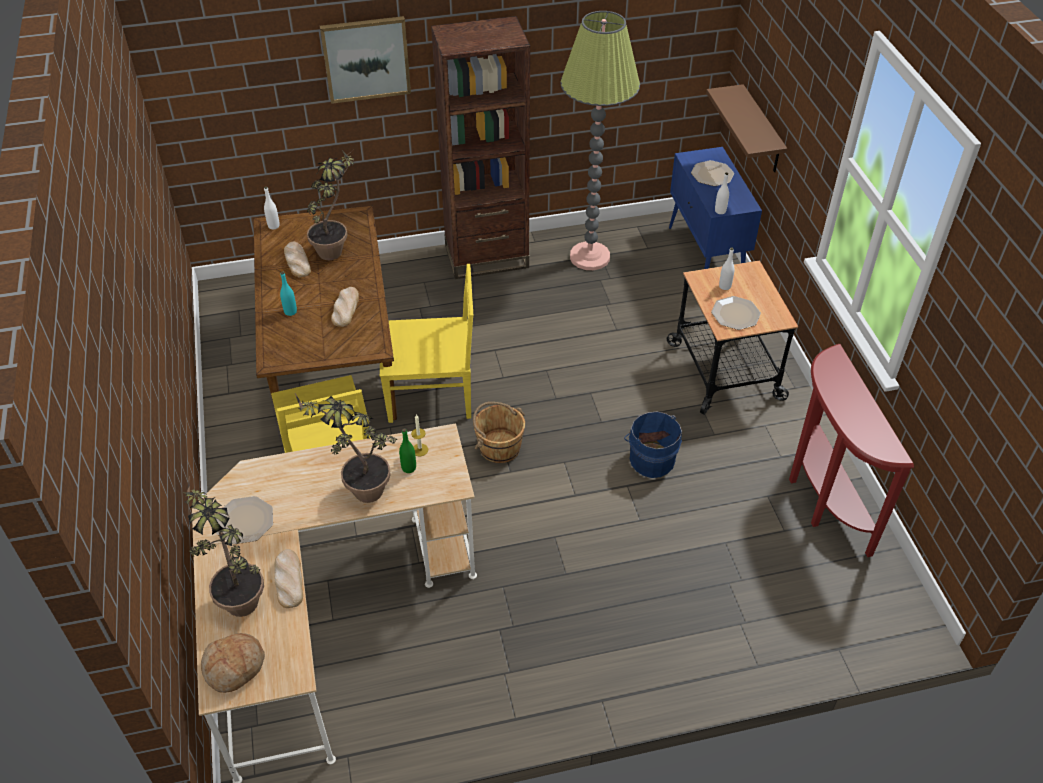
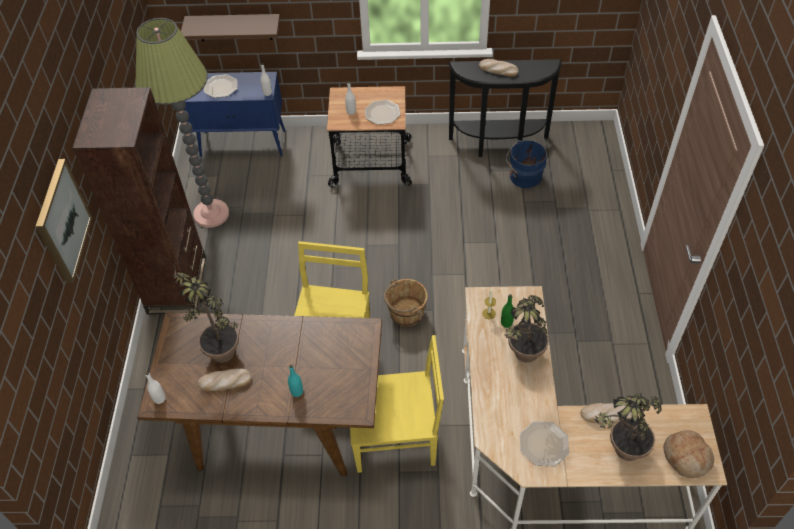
camera: 75 degrees left, 5 degrees up
(345, 308) = (307, 347): bread -> bread (498, 69)
(650, 459) = (442, 223): blue bucket -> blue bucket (524, 177)
(821, 500) = (499, 146): red console table -> black console table

